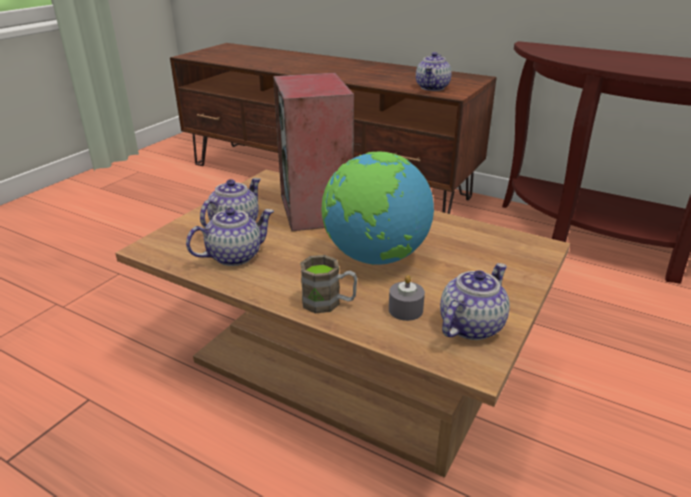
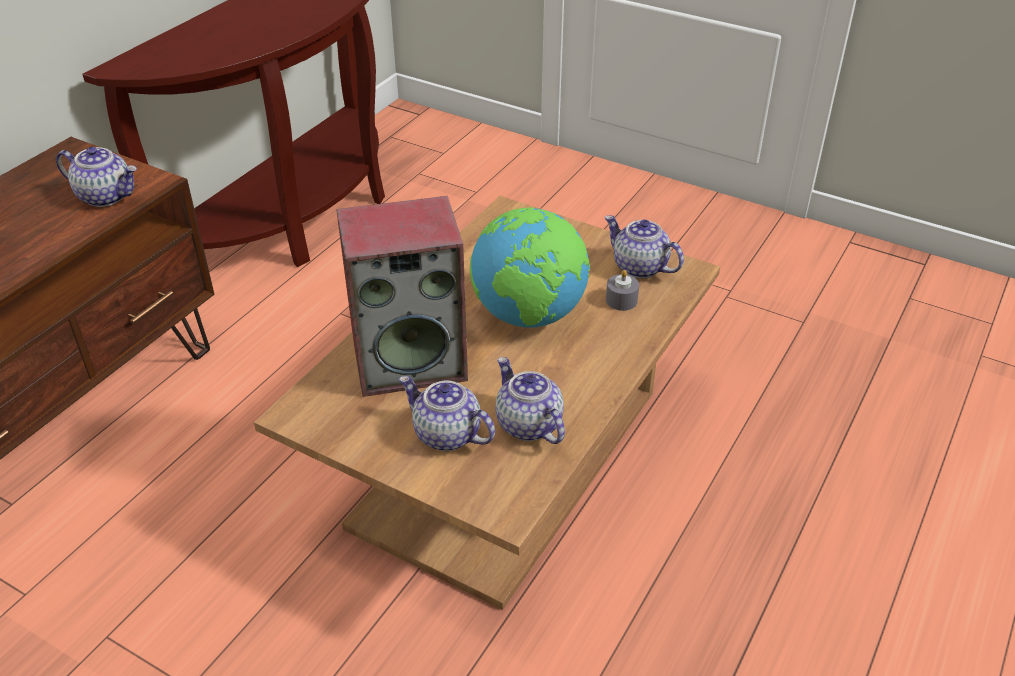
camera: 90 degrees left, 10 degrees up
(329, 303) = (616, 347): brown mug -> none

